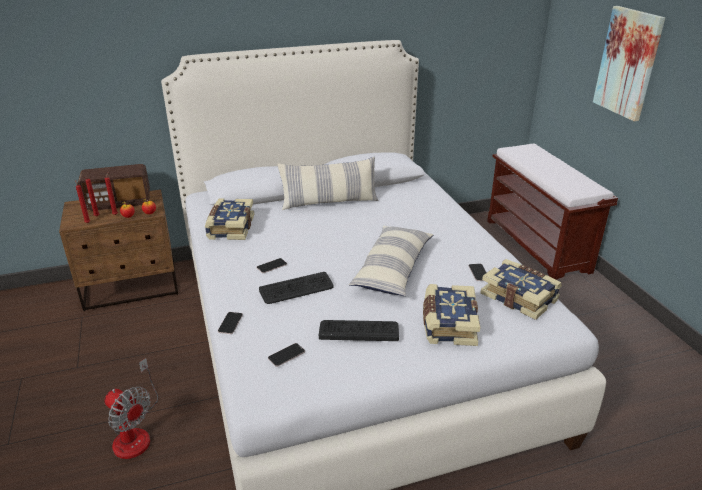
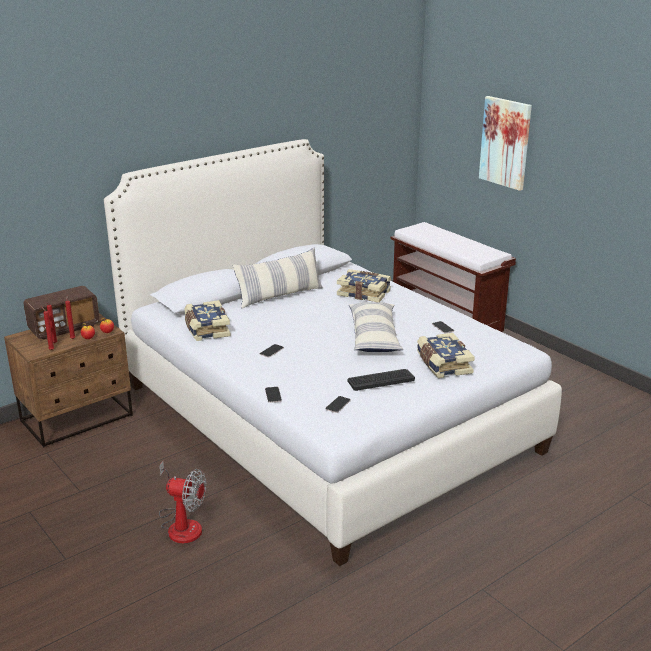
camera: 20 degrees left, 5 degrees down
(296, 289) = (308, 362): keyboard -> none
(519, 297) = (483, 338): book -> book (364, 293)

